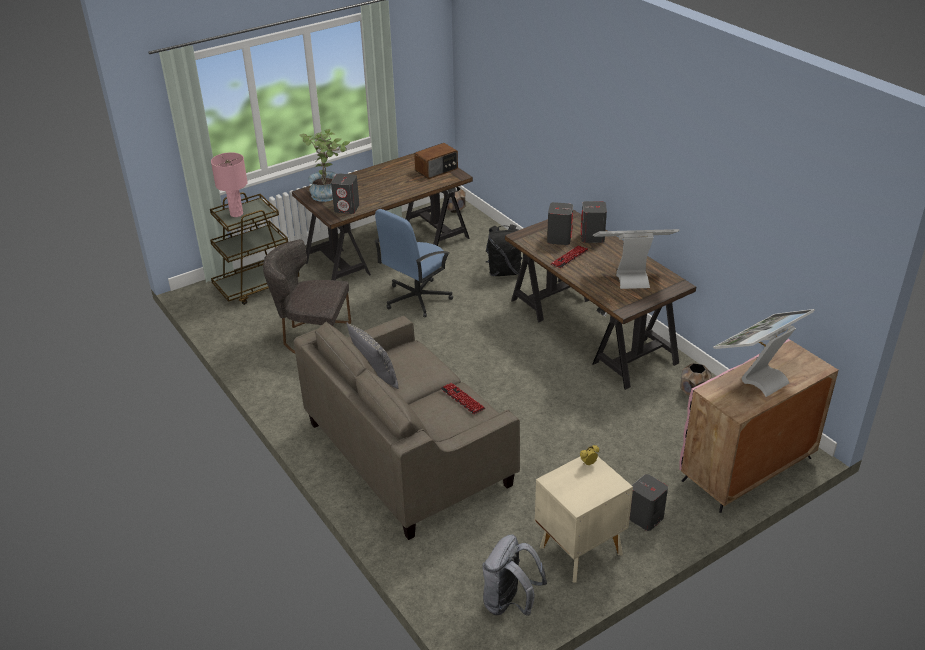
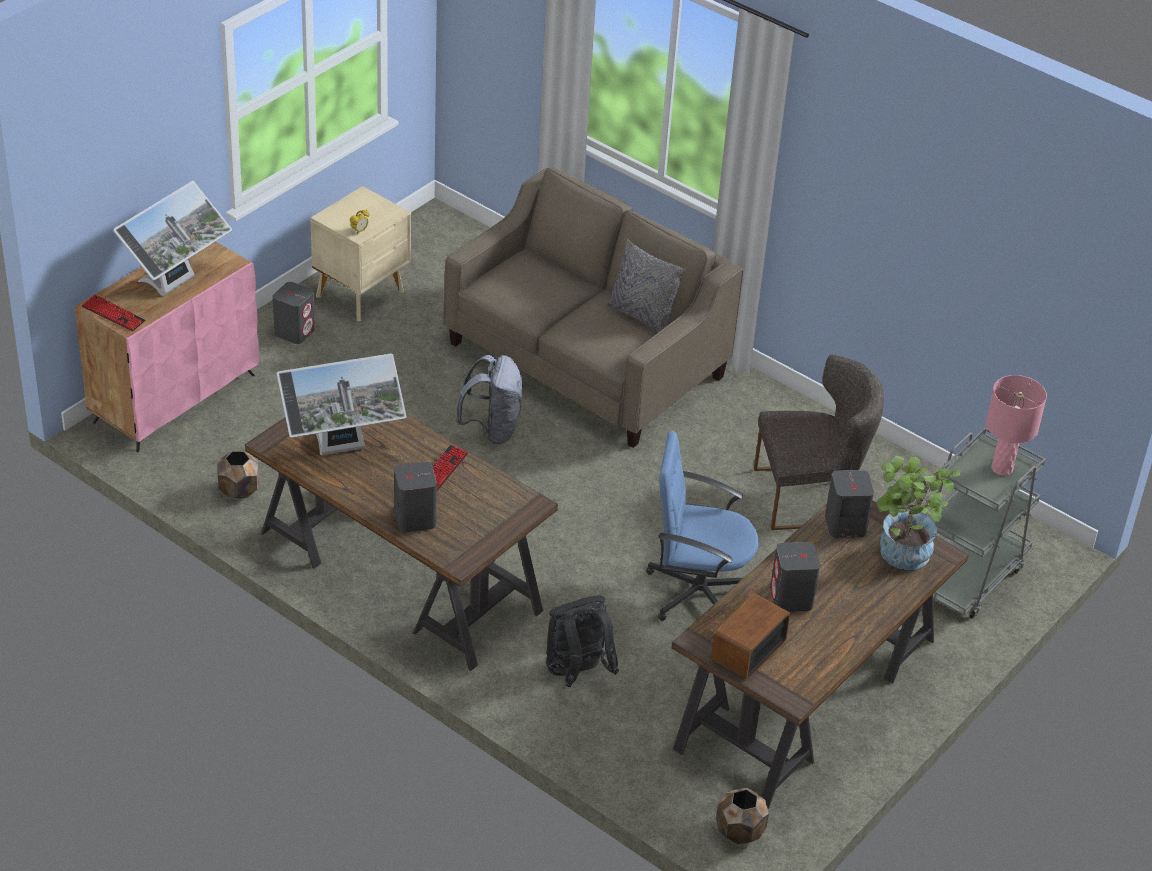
camera: 160 degrees right, 5 degrees up
(257, 286) = (966, 575): brown cart -> grey cart
(416, 298) = (697, 591): blue office chair -> blue office chair turned 105 degrees counterclockwise
(462, 399) = (523, 300): keyboard -> keyboard (113, 314)
(510, 603) = (419, 244): grey backpack -> grey backpack (492, 429)
(559, 238) = (467, 507): grey speaker -> grey speaker (791, 599)

